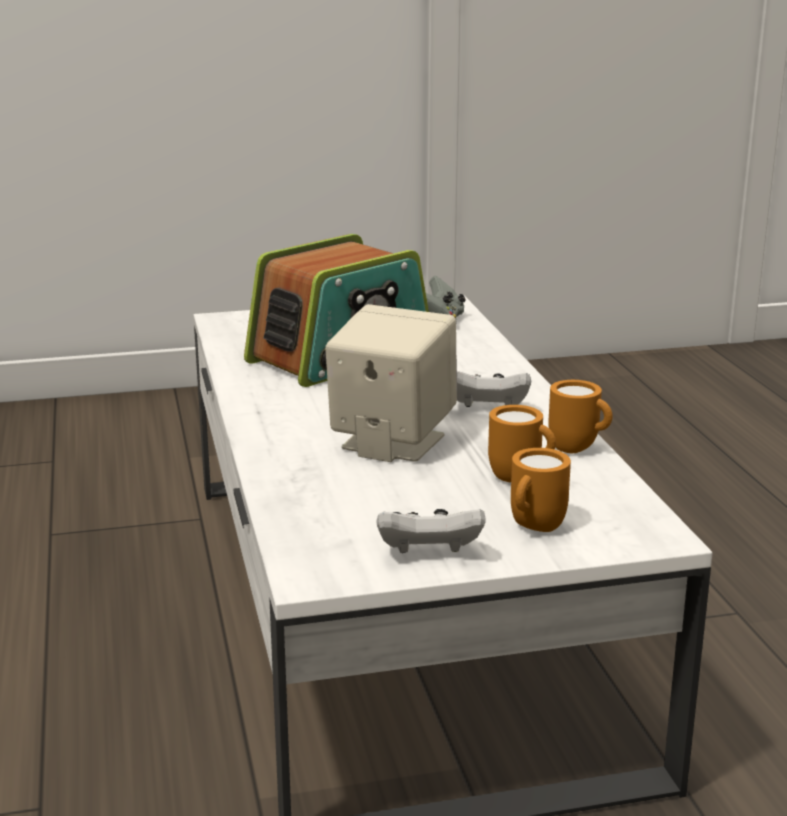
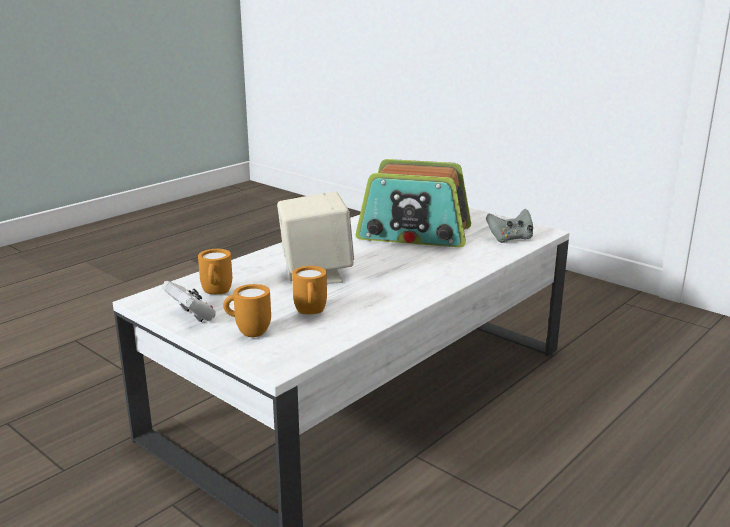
camera: 55 degrees right, 0 degrees up
(488, 409) = (396, 282): white game controller -> none
(579, 450) = (372, 318): orange mug -> orange mug (216, 294)

